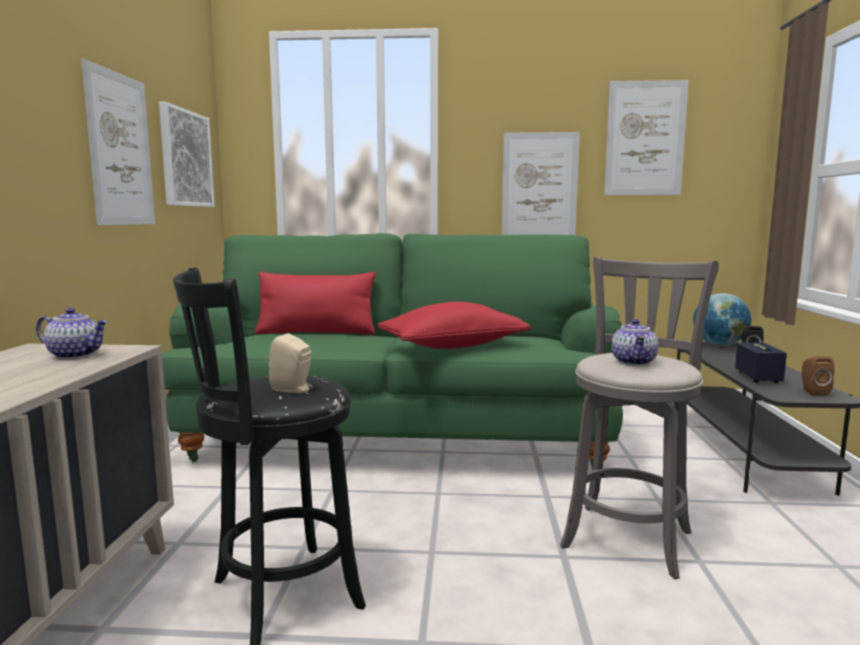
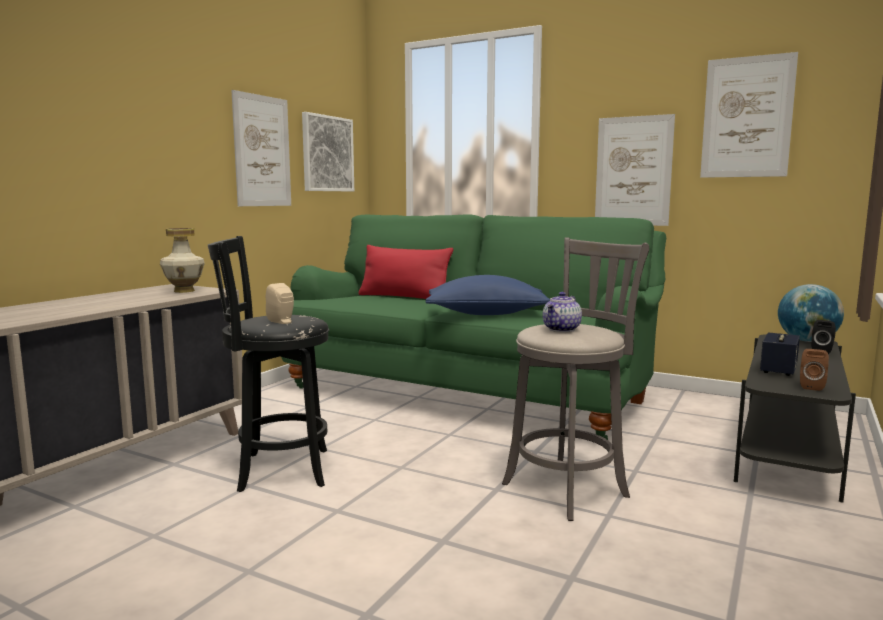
camera: 25 degrees right, 0 degrees up
(76, 355) = (184, 291): teapot -> vase
(453, 346) = (486, 314): red pillow -> blue pillow

